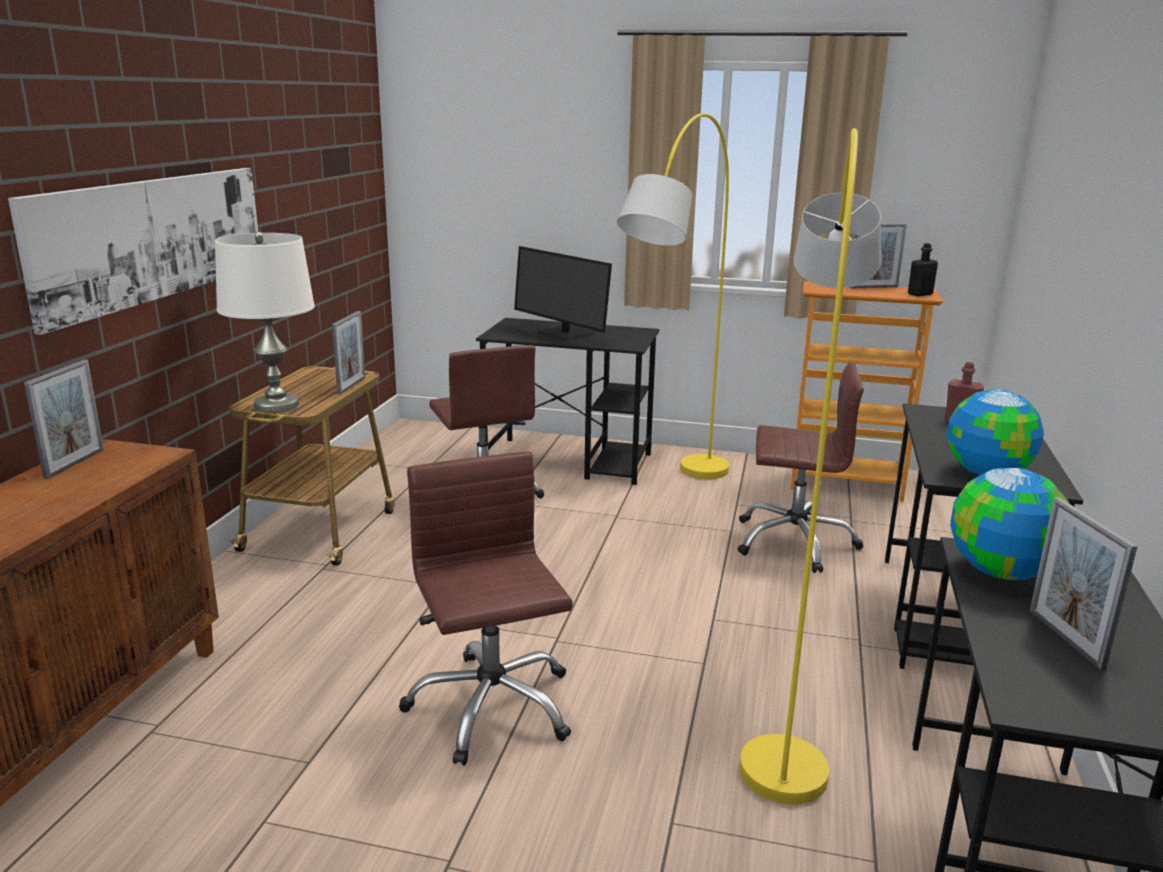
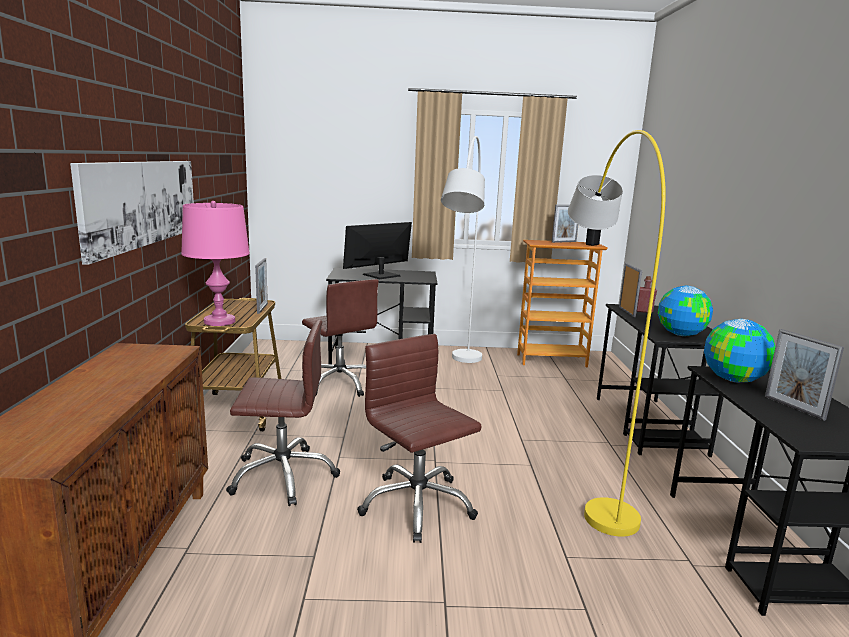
camera: 15 degrees left, 5 degrees down
(75, 463) = (116, 358): picture frame -> picture frame (627, 312)
(276, 405) = (219, 321): white table lamp -> pink table lamp
(564, 334) = (380, 275): monitor -> monitor turned 105 degrees clockwise
(672, 503) = (459, 377): yellow floor lamp -> white floor lamp
(794, 541) = (542, 393): brown office chair -> brown office chair (283, 475)

